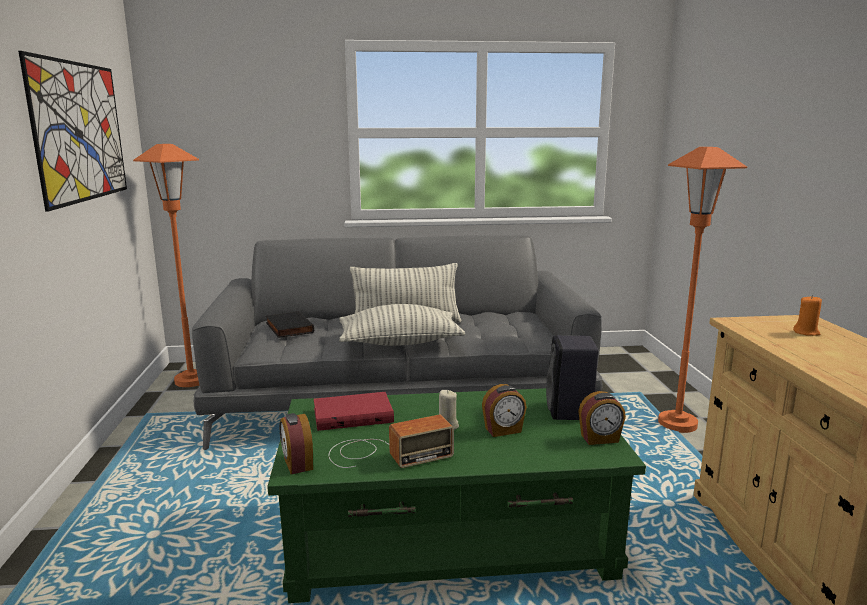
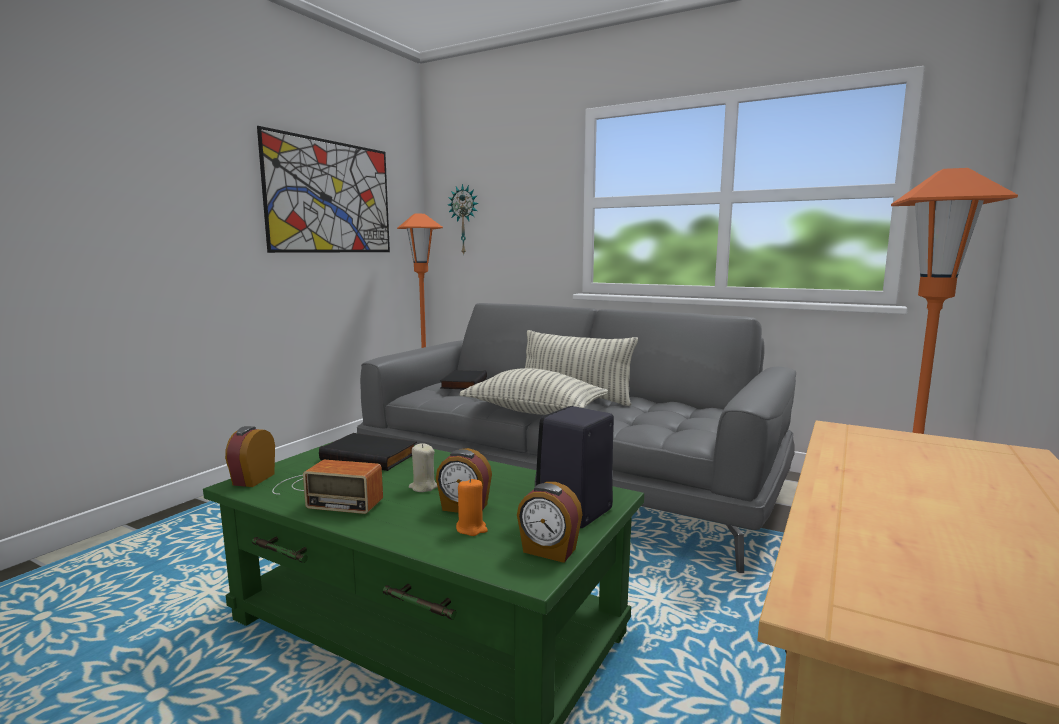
camera: 35 degrees right, 5 degrees down
(202, 146) = (464, 220): none -> wall clock
(353, 415) = (371, 456): red book -> black book
(806, 332) = (957, 468): orange candle -> orange candle (471, 528)

